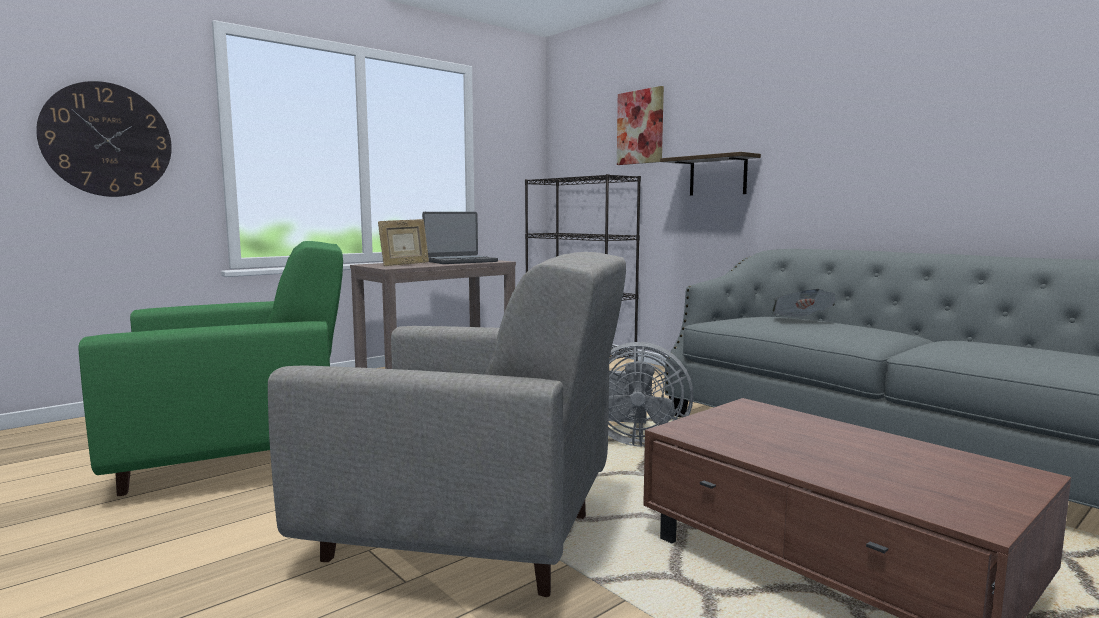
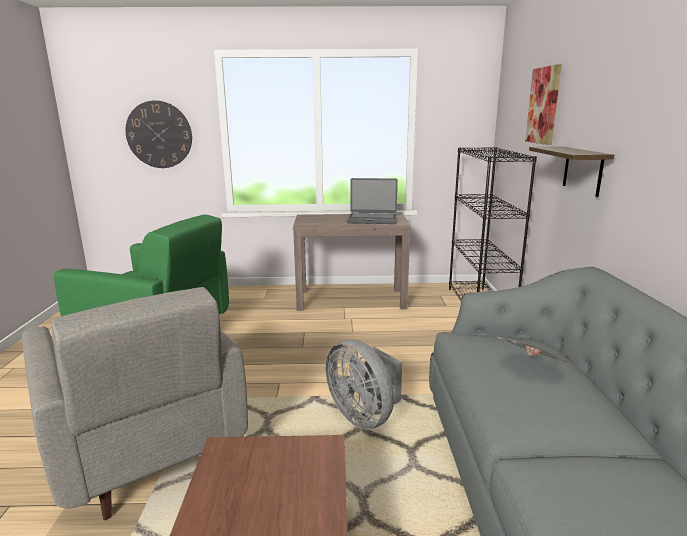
camera: 40 degrees right, 10 degrees up
(404, 264) = (324, 220): picture frame -> none

